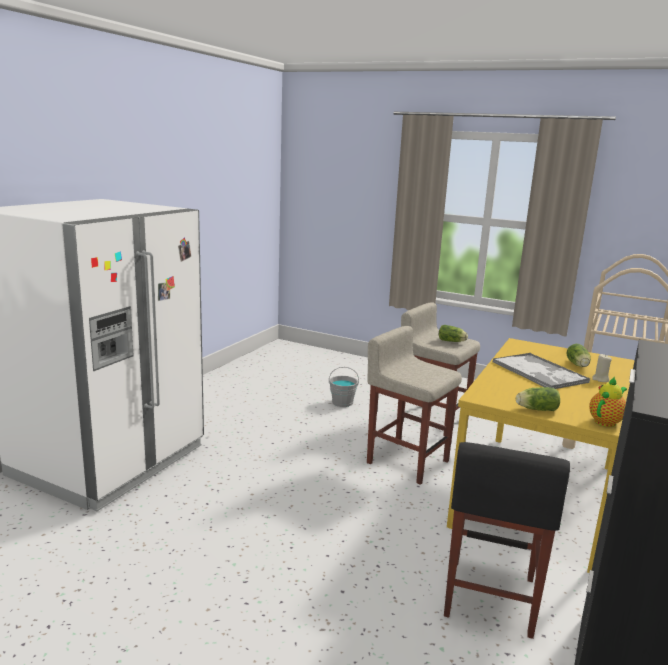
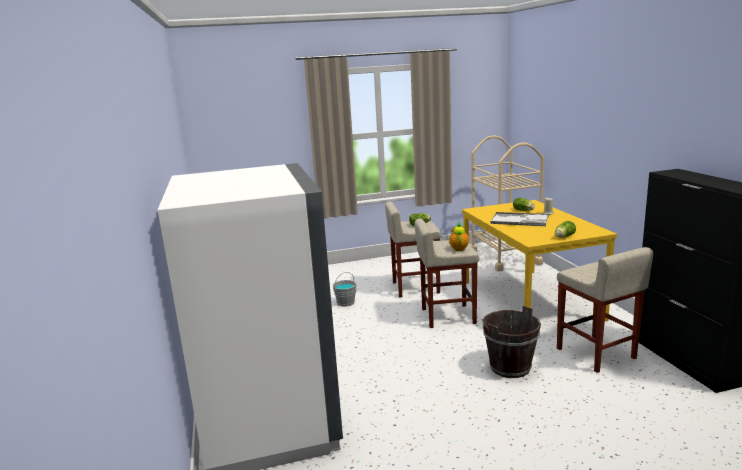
camera: 40 degrees left, 0 degrees up
(360, 545) = (510, 368): none -> brown bucket
(489, 598) = (596, 354): black stool -> beige stool
(606, 421) = (596, 230): teapot -> teapot (459, 248)

